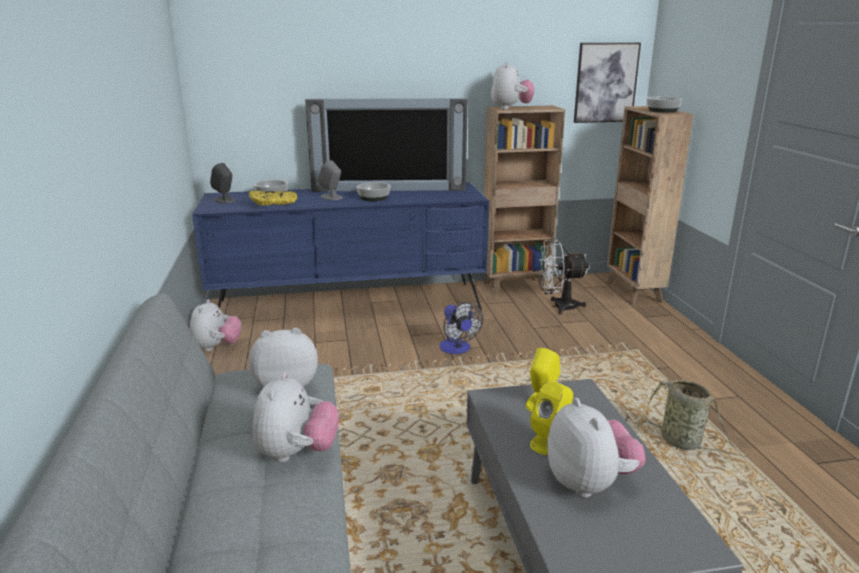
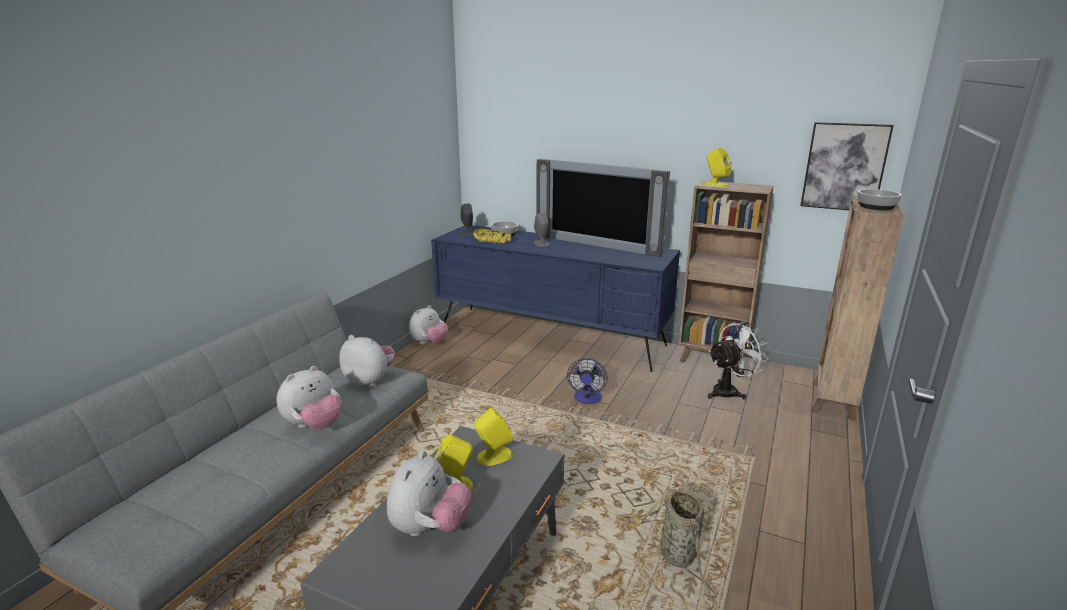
camera: 35 degrees right, 0 degrees up
(374, 198) = (571, 250): bowl -> none
(510, 108) = (716, 184): plush toy -> yellow speaker
(558, 306) = (729, 391): white fan -> white fan turned 120 degrees clockwise

